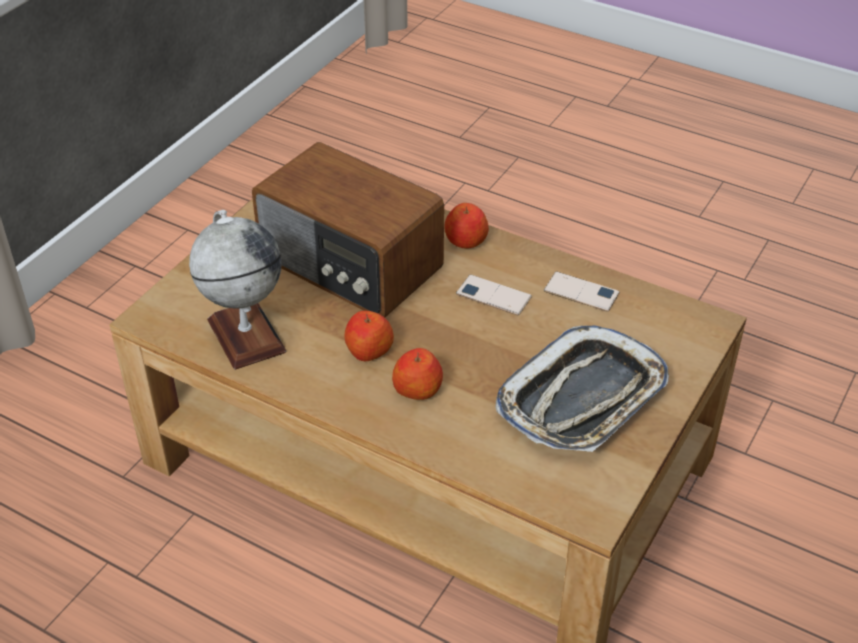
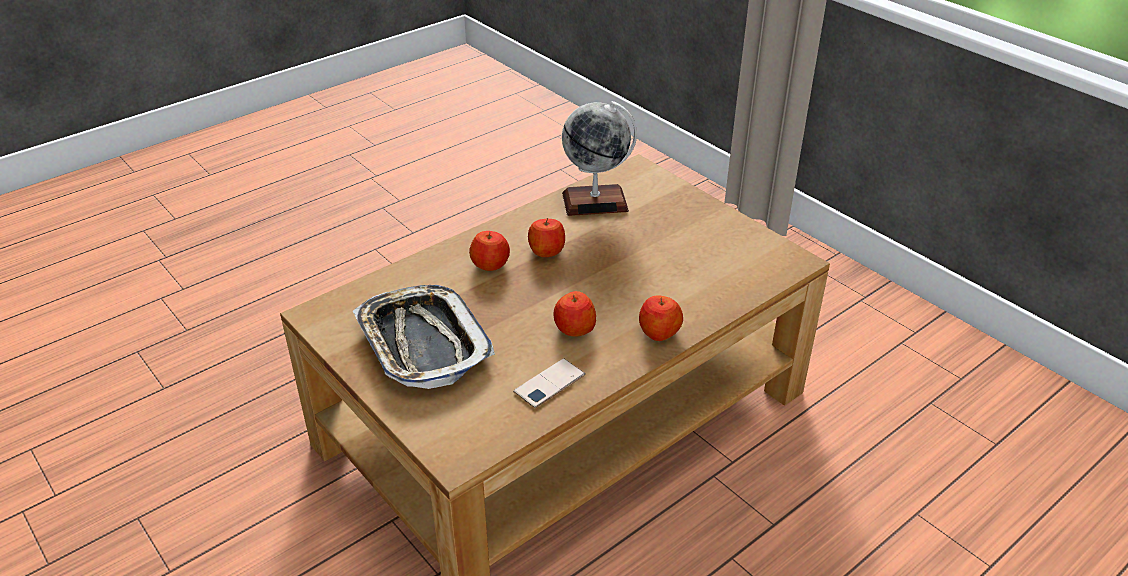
camera: 110 degrees right, 5 degrees down
(350, 265) = (654, 261): radio -> none
(493, 296) = (574, 328): phone -> apple

